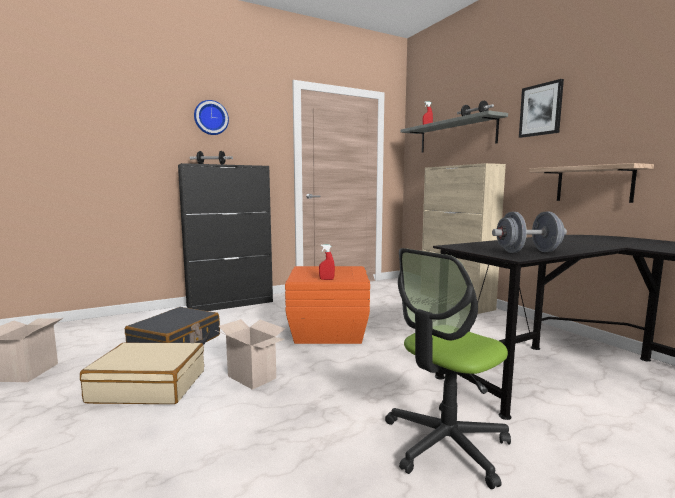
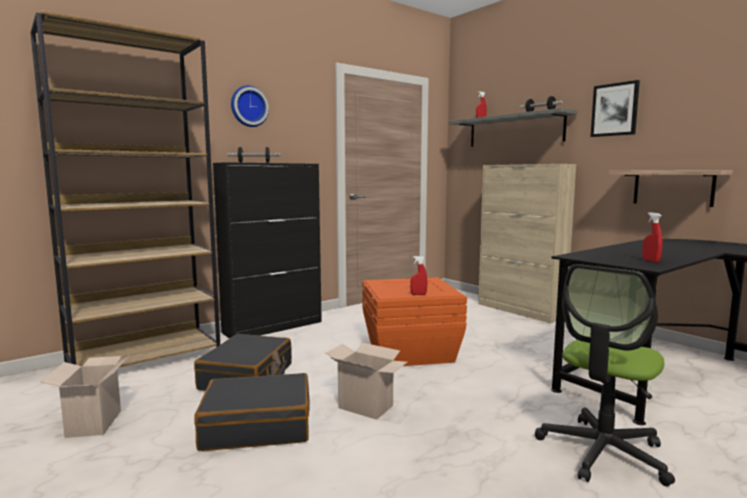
camera: 10 degrees left, 0 degrees up
(112, 324) = (146, 359): none -> brown bookcase
(149, 386) = (257, 426): beige suitcase -> black suitcase
(527, 252) = (650, 261): grey dumbbell -> red spray bottle

